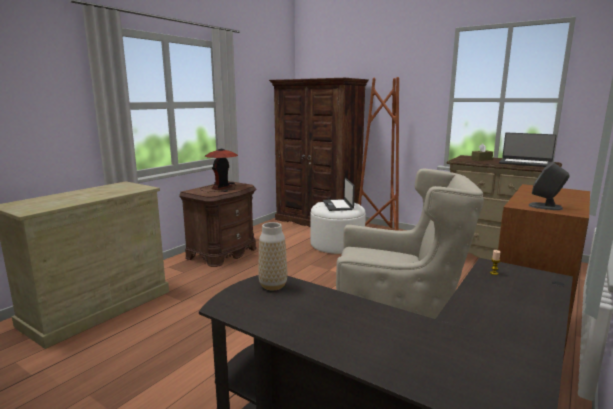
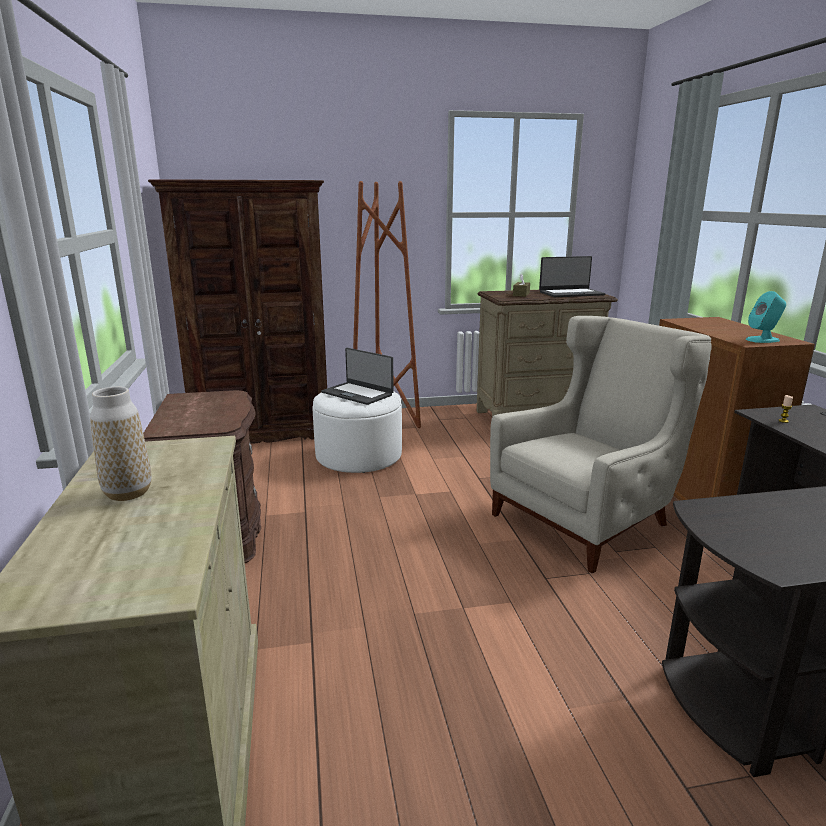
camera: 45 degrees left, 5 degrees up
(221, 187) = (200, 409): table lamp -> none
(273, 286) = (729, 516): vase -> vase (128, 493)
(545, 207) = (762, 340): grey speaker -> turquoise speaker

